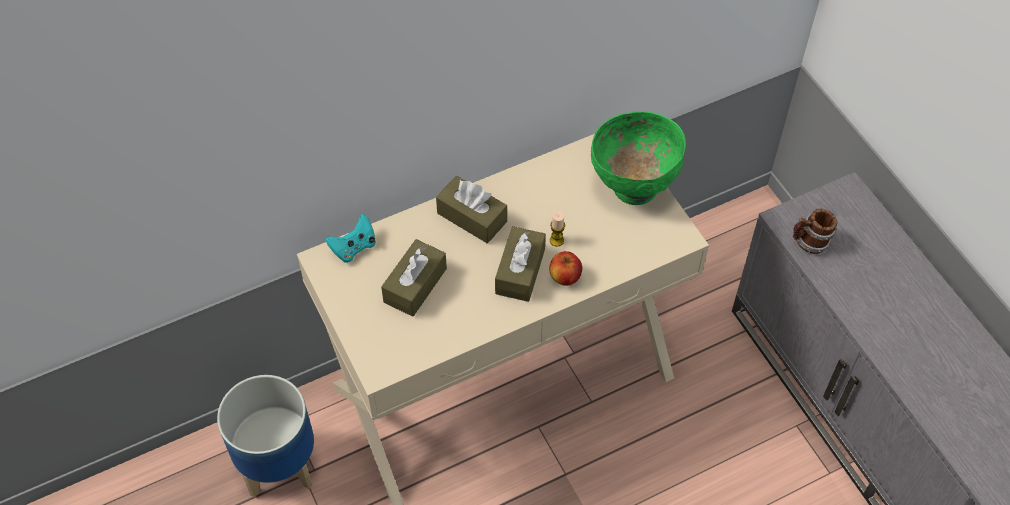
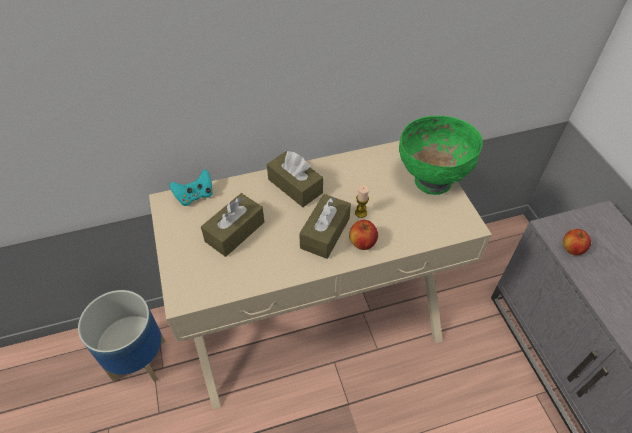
camera: 10 degrees right, 5 degrees down
(809, 243) = (572, 249): mug -> apple

